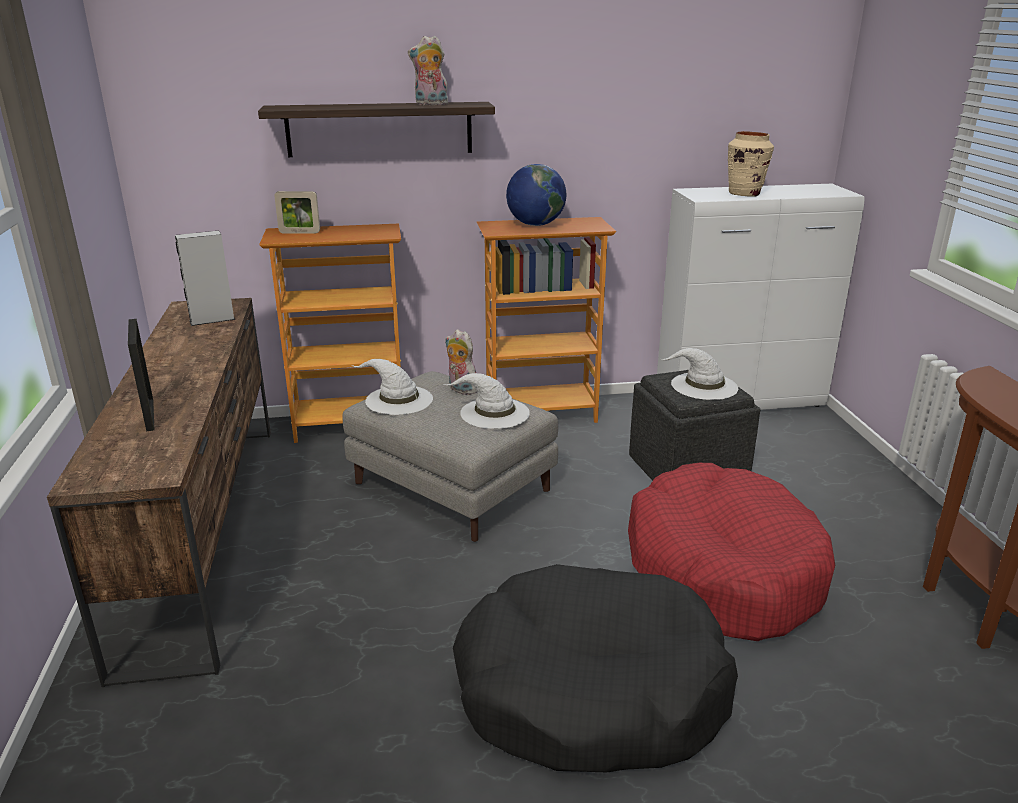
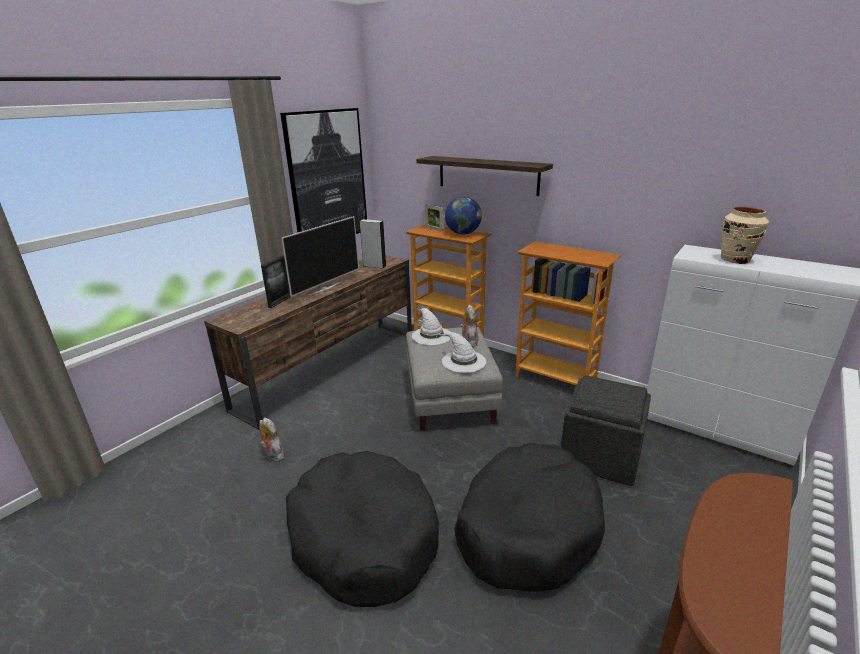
camera: 45 degrees right, 0 degrees up
(79, 164) = (327, 178): none -> picture
(193, 373) = (325, 288): none -> television
(430, 104) = (509, 162): plush toy -> plush toy (272, 455)
(535, 225) = (564, 251): globe -> globe (463, 233)
(703, 386) = (613, 397): white hat -> none
(722, 570) = (527, 527): red dog bed -> black dog bed

